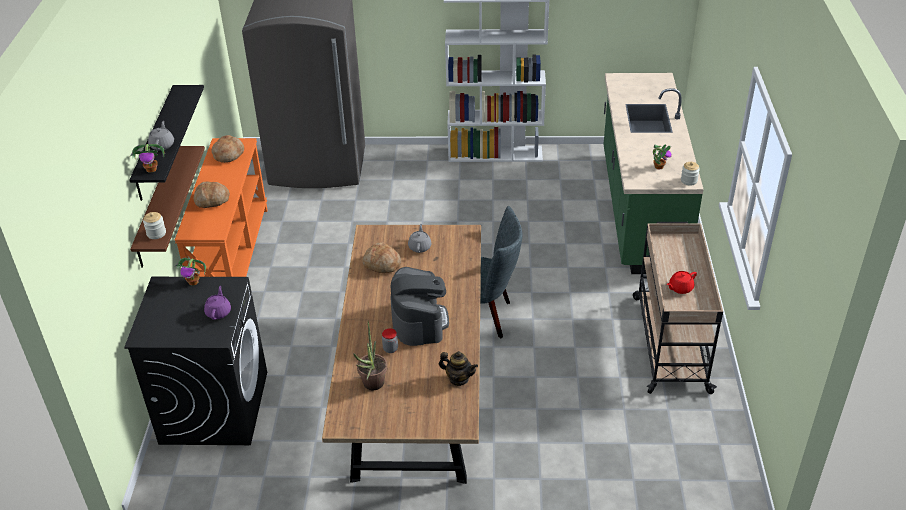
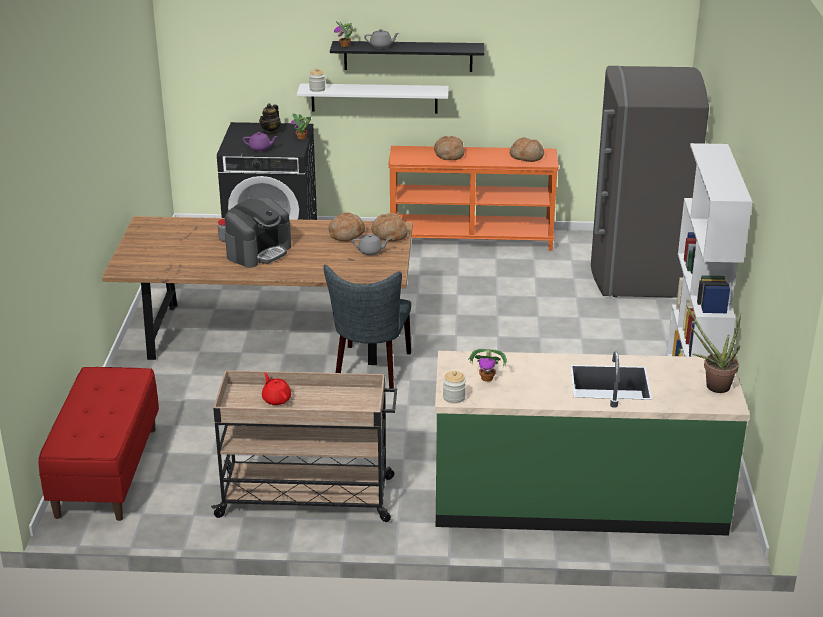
camera: 90 degrees right, 10 degrees down
(156, 207) = (374, 98): brown shelf -> white shelf
(371, 386) = (182, 232): potted plant -> potted plant (712, 385)
(384, 237) = (389, 234): none -> bread
(419, 321) = (259, 251): coffee machine -> coffee machine turned 45 degrees counterclockwise
(458, 379) = (176, 268): teapot -> teapot (271, 132)
(666, 481) = (106, 471): none -> red bench

